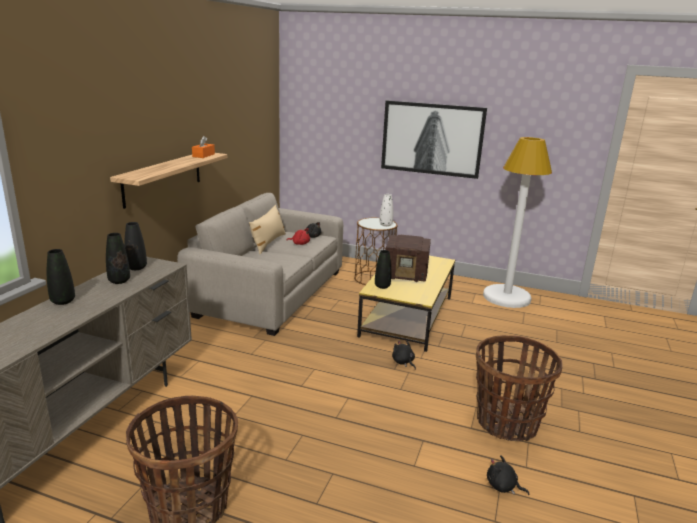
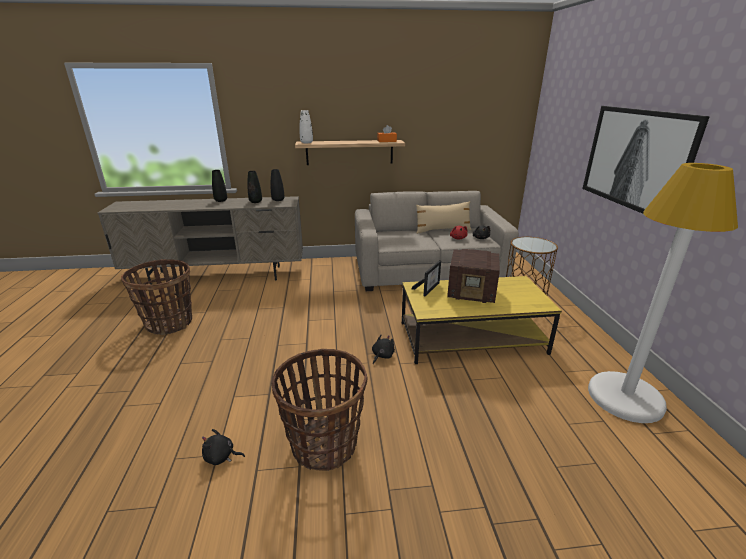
camera: 65 degrees right, 5 degrees up
(382, 286) = (428, 288): black vase -> picture frame
(385, 225) = (536, 248): white vase -> white vase (306, 142)
(407, 275) = (472, 293): radio -> radio turned 60 degrees counterclockwise
(503, 486) = (221, 457): black plush toy -> black plush toy turned 90 degrees counterclockwise

